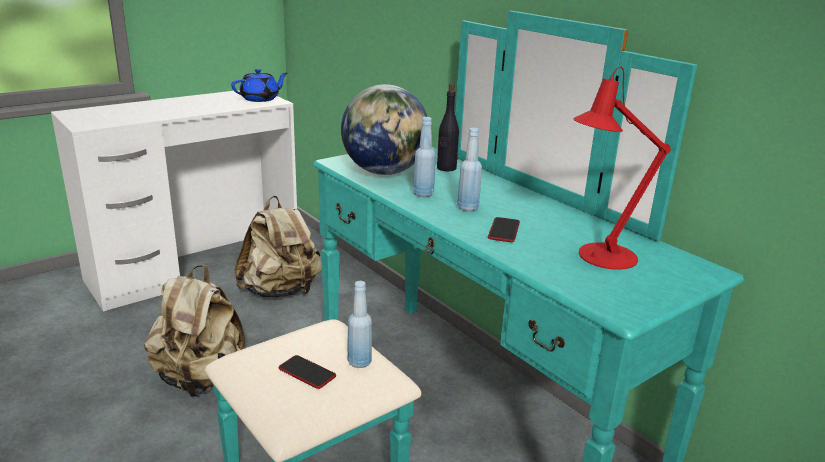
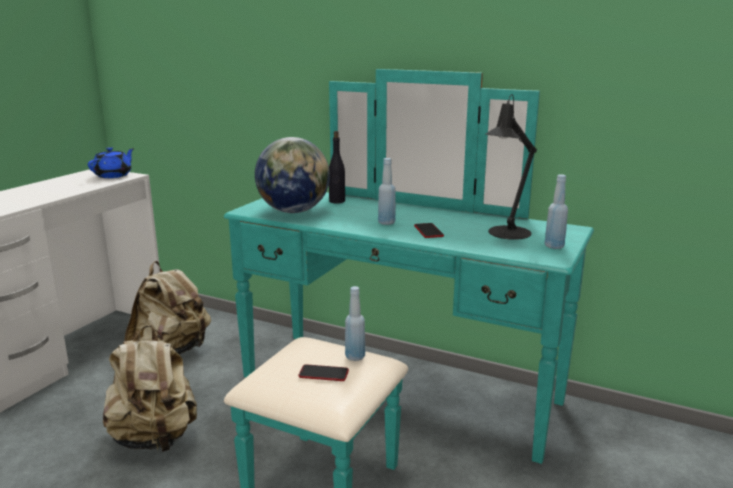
camera: 25 degrees left, 5 degrees down
(423, 194) = (343, 220): blue bottle -> blue bottle (554, 246)
(600, 257) = (506, 234): red table lamp -> black table lamp

